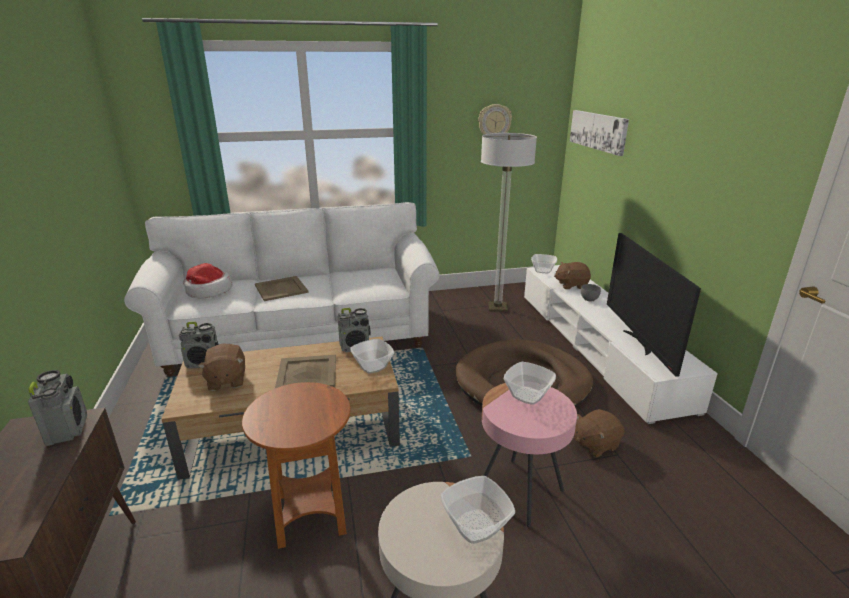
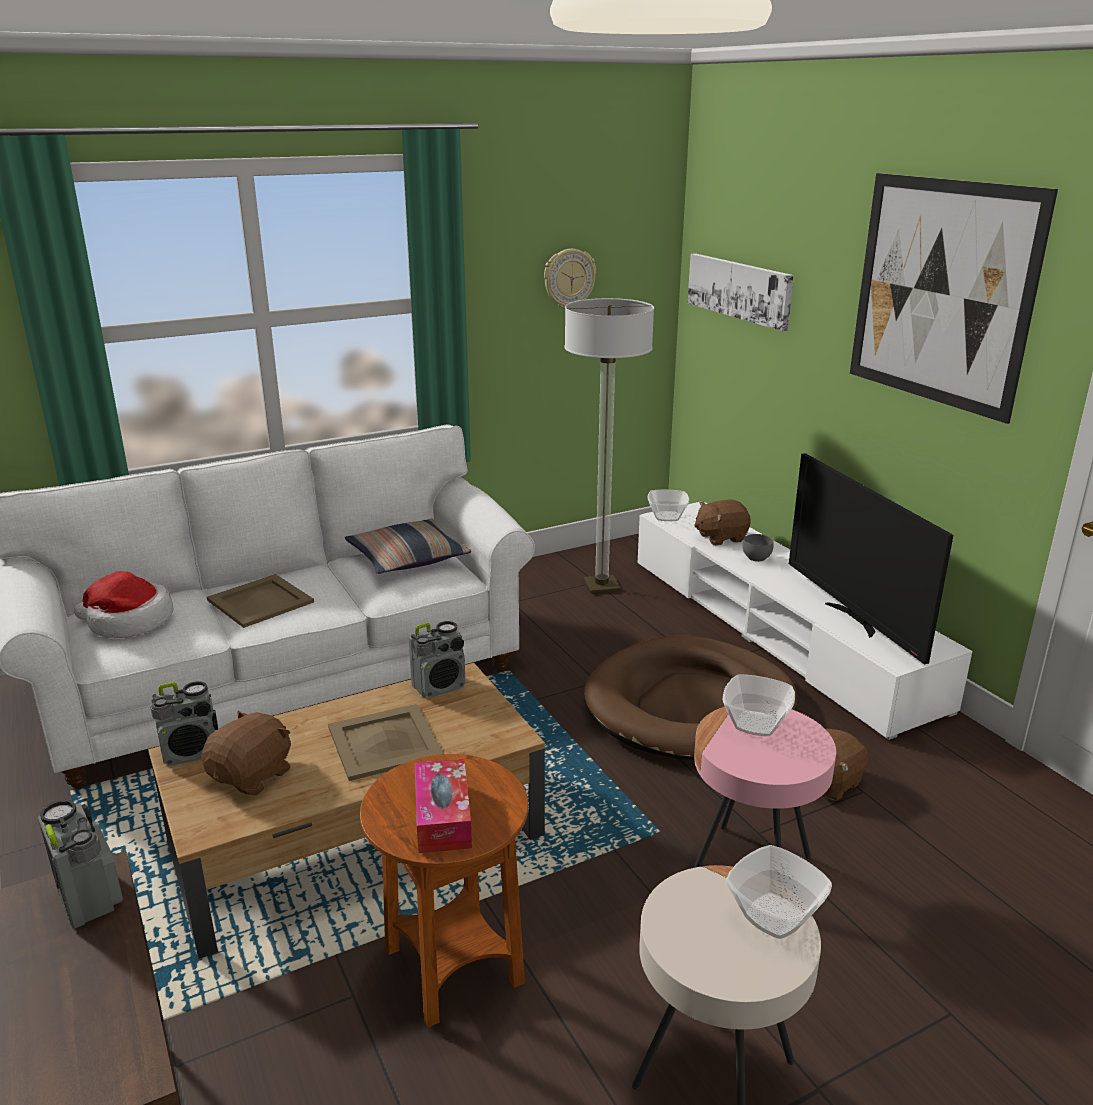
camera: 15 degrees left, 0 degrees up
(226, 381) = (253, 776): brown plush toy -> brown plush toy turned 120 degrees counterclockwise
(291, 419) = (443, 817): none -> tissue box
(370, 275) = (407, 558): none -> pillow
(373, 366) = (488, 715): bowl -> none
(717, 124) = (941, 293): none -> picture

